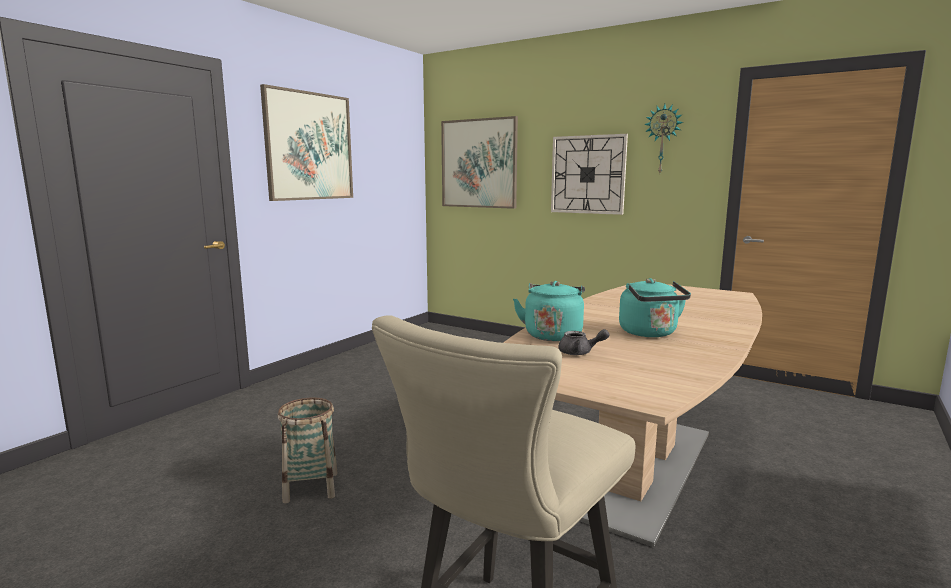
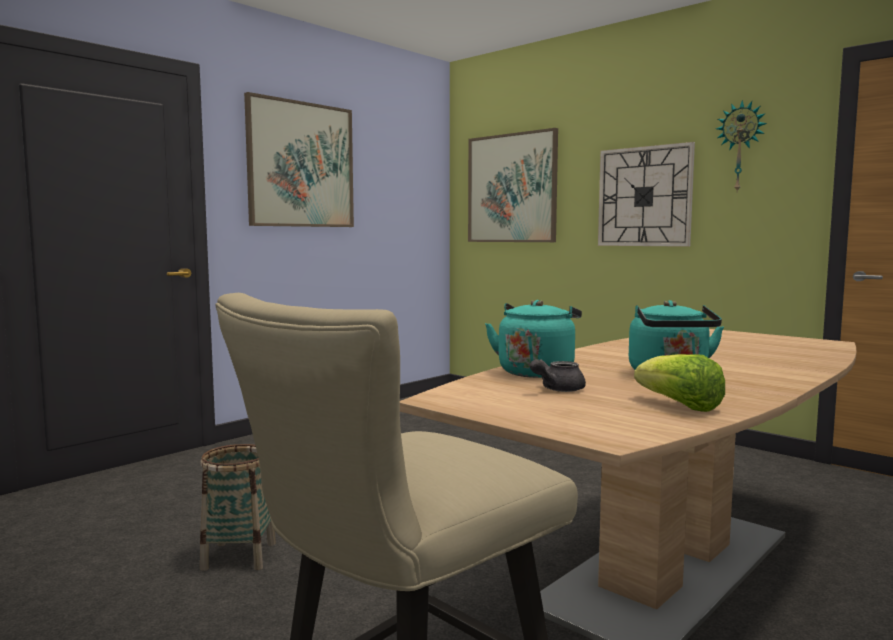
camera: 10 degrees right, 5 degrees down
(580, 353) = (557, 389): grey teapot -> grey teapot turned 120 degrees clockwise
(675, 365) = (679, 406): none -> lettuce

